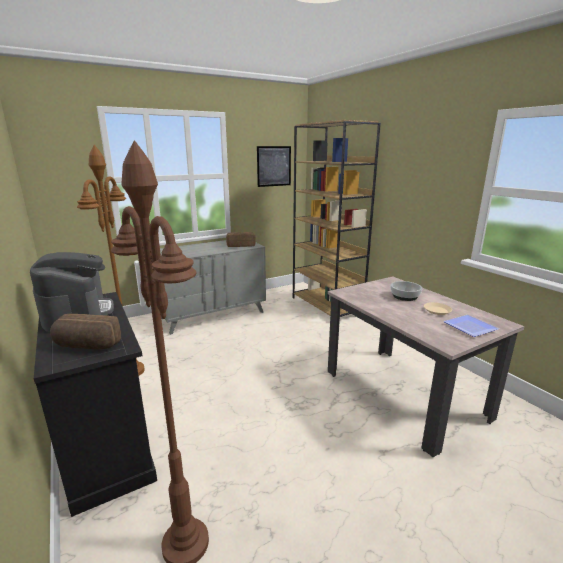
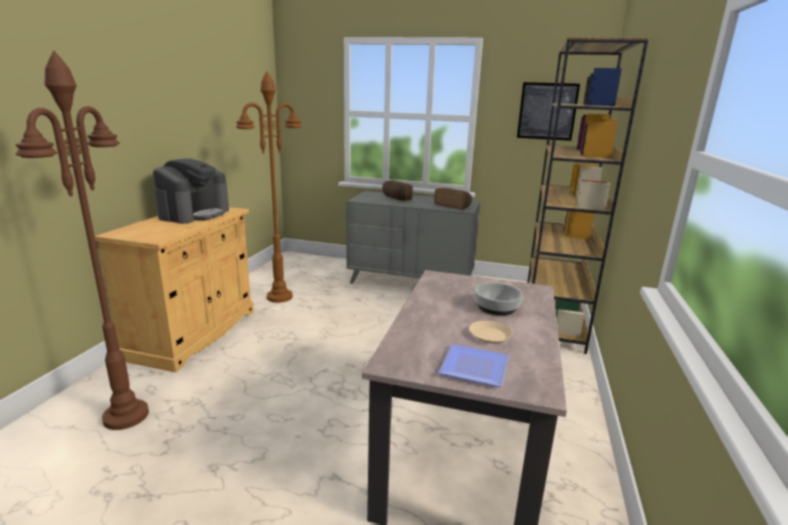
camera: 45 degrees right, 0 degrees up
(86, 346) = (148, 231): bread -> bread (395, 198)
(107, 443) = (194, 333): black cabinet -> beige cabinet

